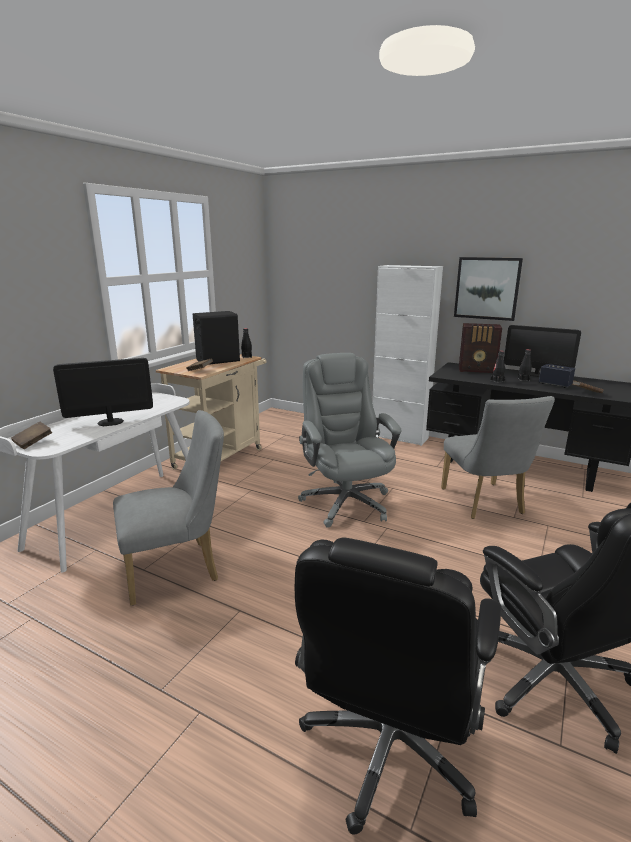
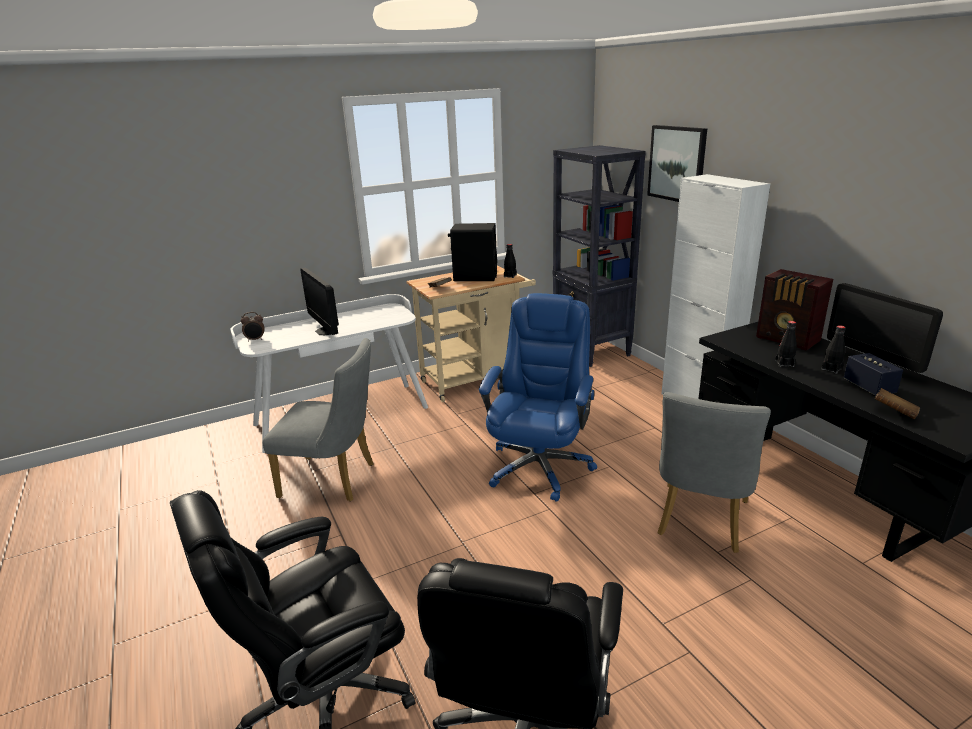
camera: 35 degrees right, 5 degrees up
(33, 443) = (255, 340): brown book -> alarm clock
(110, 422) = (326, 331): monitor -> monitor turned 135 degrees counterclockwise
(290, 419) = (591, 350): none -> black bookcase
(345, 502) = (540, 466): grey office chair -> blue office chair
(487, 288) = (827, 222): picture -> picture (677, 164)

